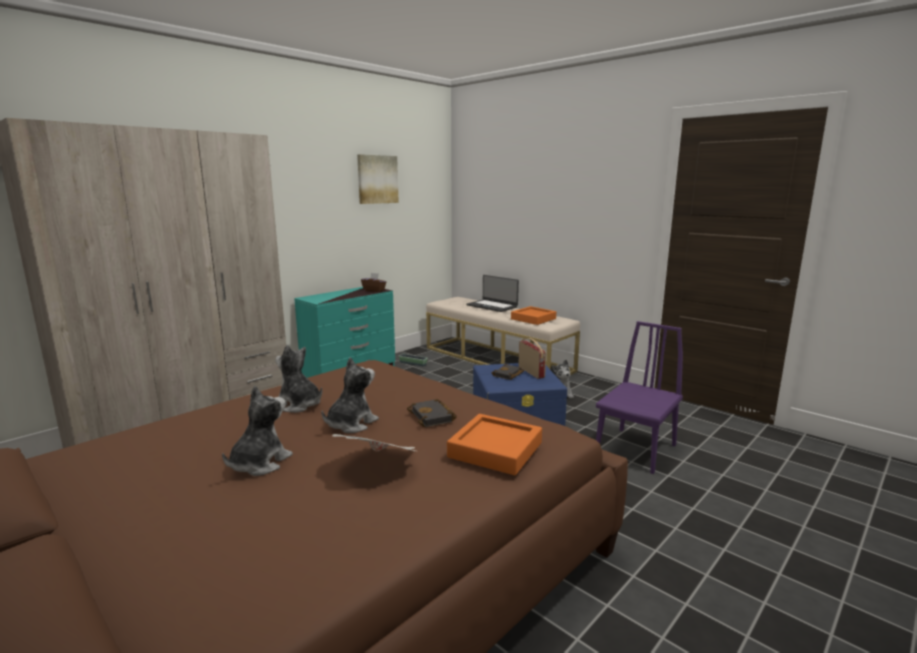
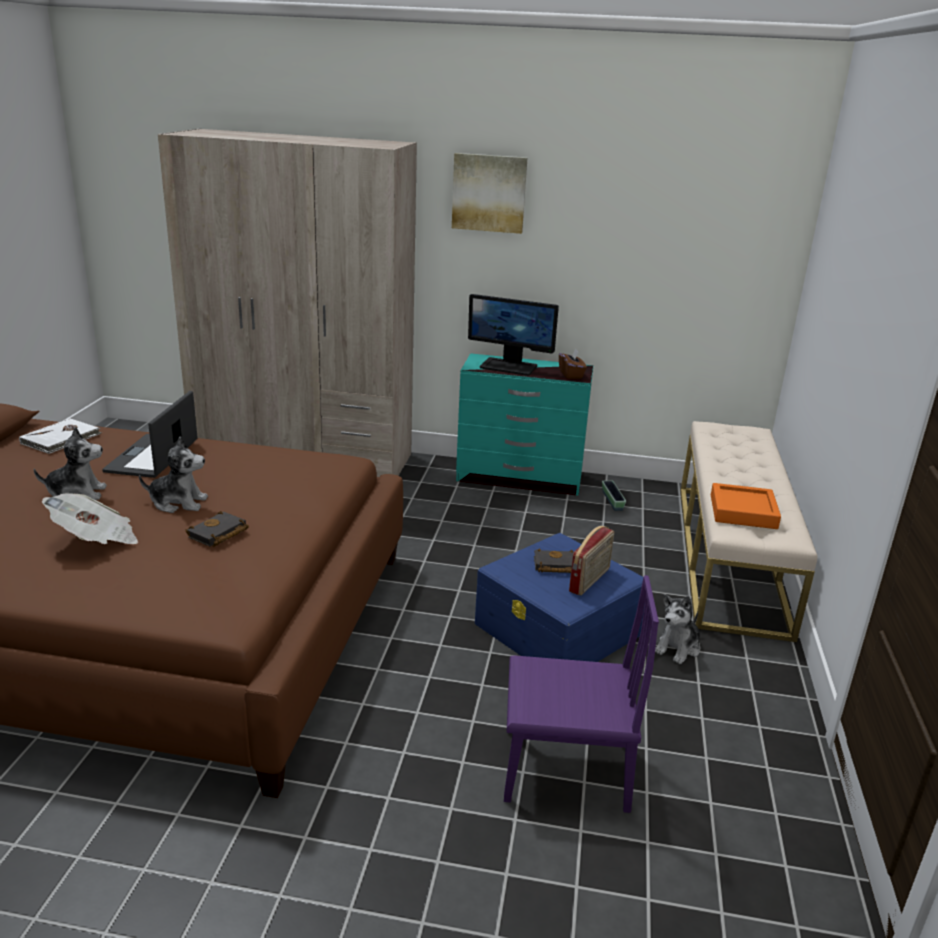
camera: 55 degrees right, 10 degrees up
(102, 456) = (62, 439): none -> white book
(299, 405) = (203, 467): plush toy -> none
(335, 296) = (509, 366): none -> monitor
(377, 179) = (639, 207): picture -> picture (489, 193)
(492, 306) = (757, 465): laptop -> laptop (153, 456)
(495, 450) = (154, 585): orange tray -> none

